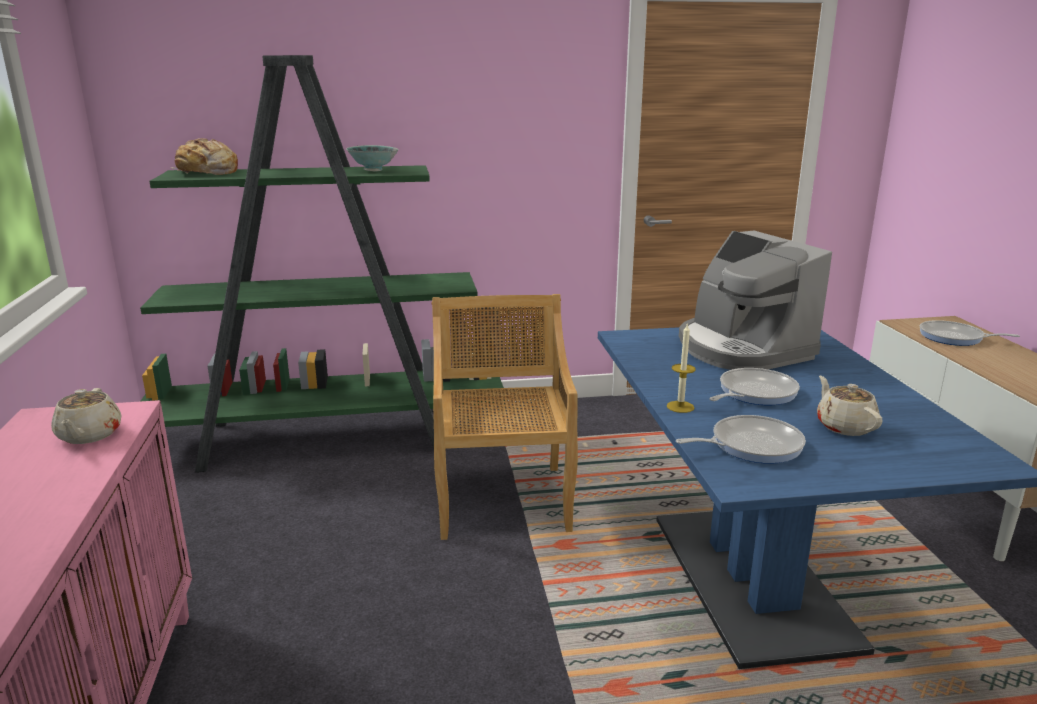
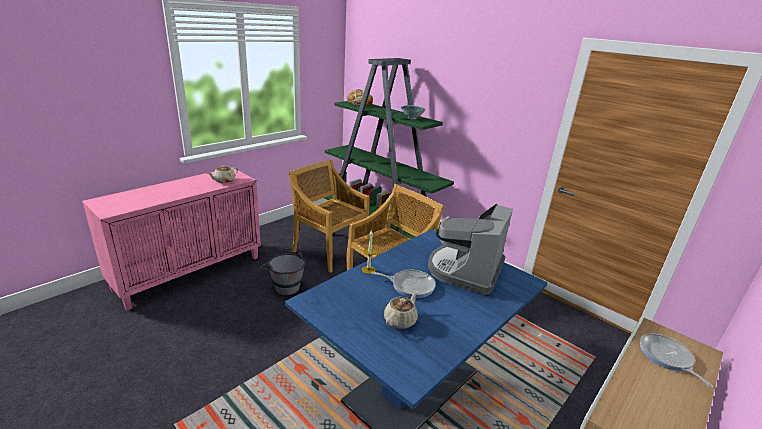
camera: 50 degrees right, 5 degrees up
(308, 514) = (329, 251): none -> beige chair
(345, 615) = (284, 285): none -> grey bucket
(751, 445) = (347, 297): frying pan -> none

